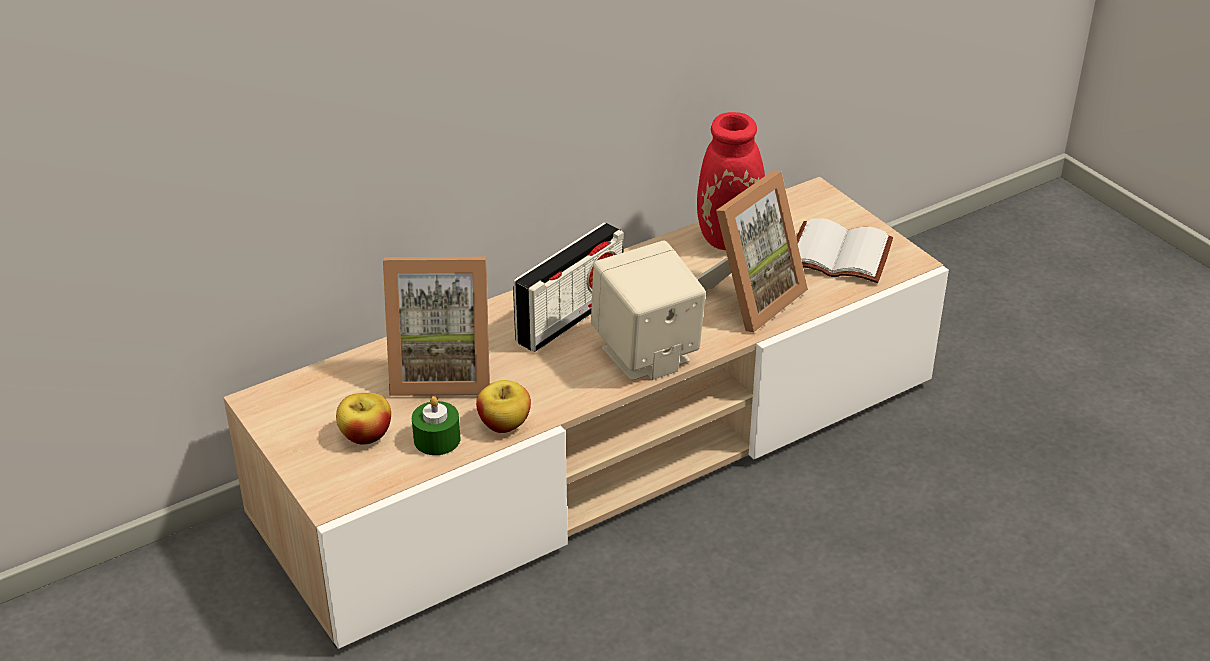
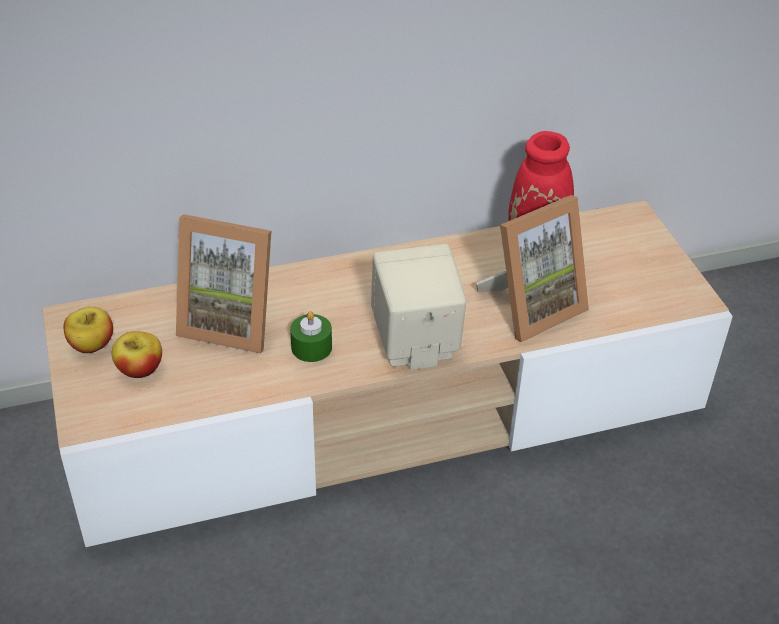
camera: 15 degrees right, 5 degrees up
(437, 439) = (197, 386): green candle -> green candle (311, 347)
(504, 424) = (261, 384): apple -> apple (91, 345)
(570, 317) = (364, 293): radio -> none
(837, 256) = (630, 281): white book -> none

